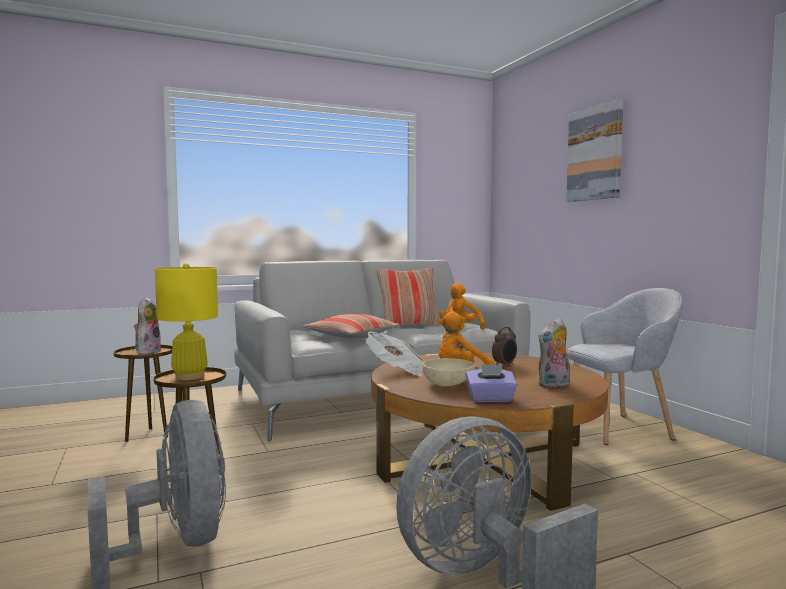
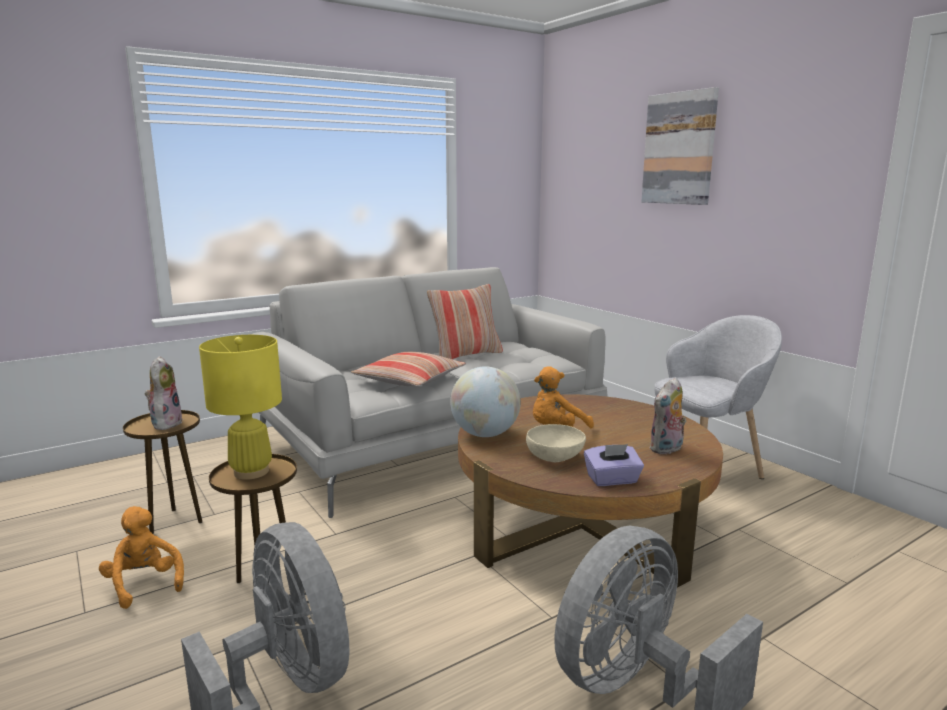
camera: 10 degrees left, 10 degrees up
(397, 370) = (485, 434): newspaper -> globe
(460, 328) = (526, 357): orange plush toy -> orange plush toy (144, 584)
(505, 365) = (599, 417): alarm clock -> none

